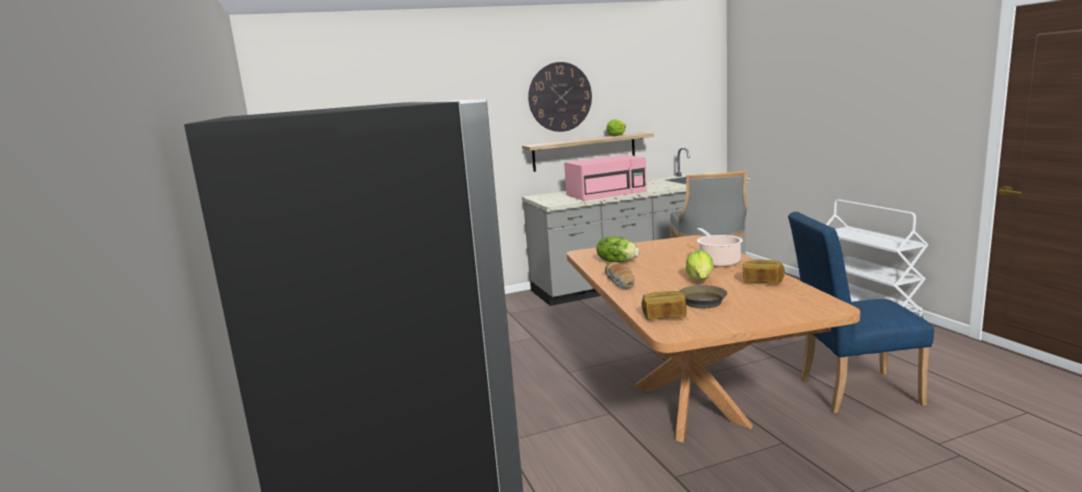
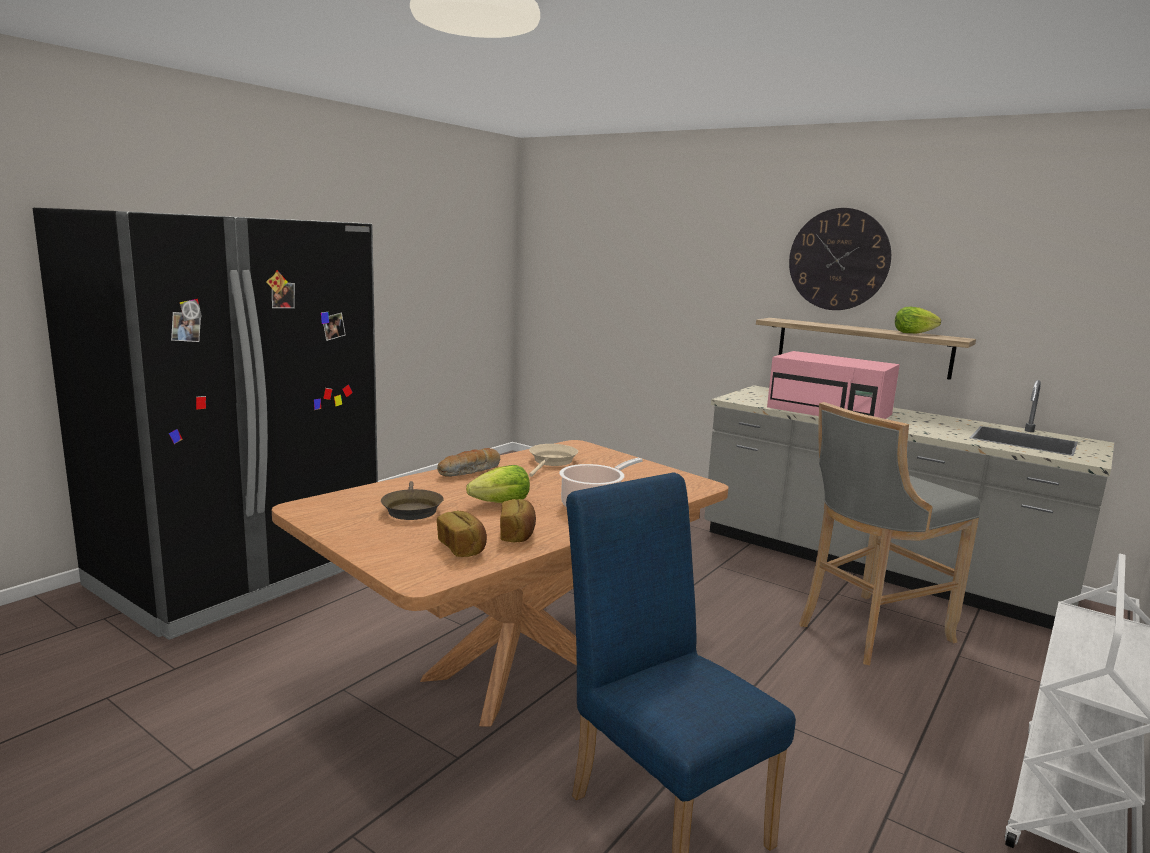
camera: 55 degrees right, 0 degrees up
(617, 261) = (552, 462): lettuce -> beige frying pan
(664, 316) = (355, 500): bread -> bread (462, 548)

